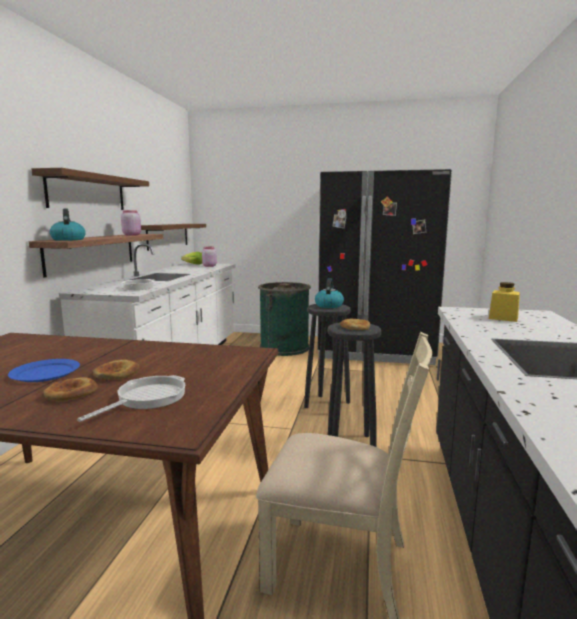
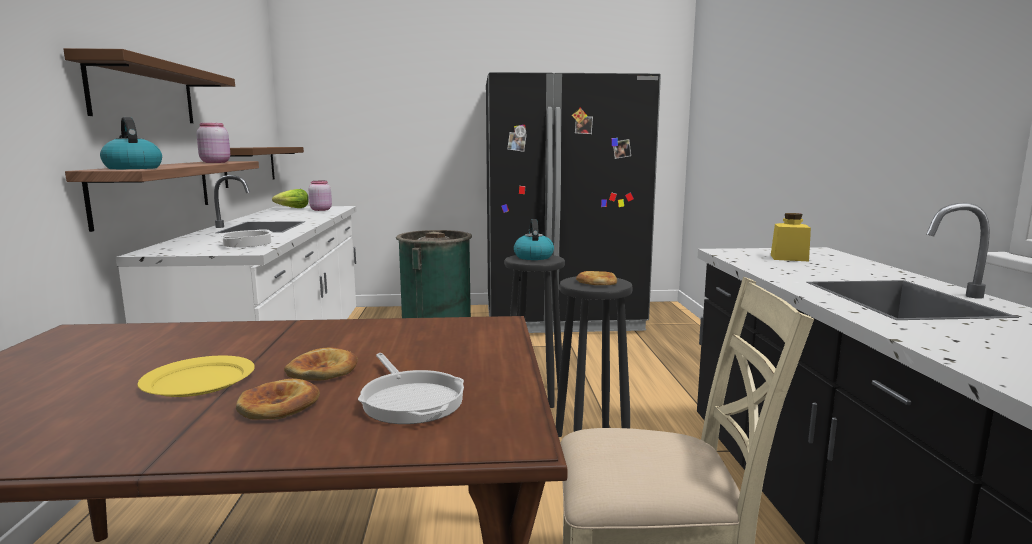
camera: 15 degrees left, 0 degrees up
(45, 373) = (198, 381): blue plate -> yellow plate
(147, 398) = (410, 400): frying pan -> frying pan turned 135 degrees clockwise

